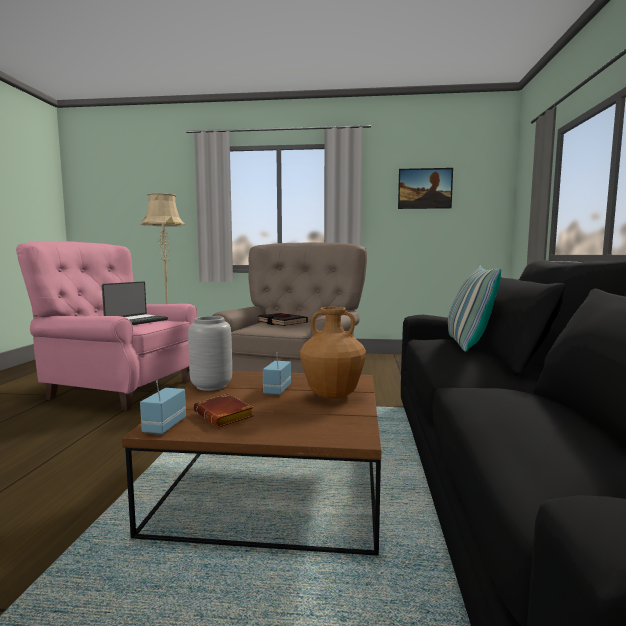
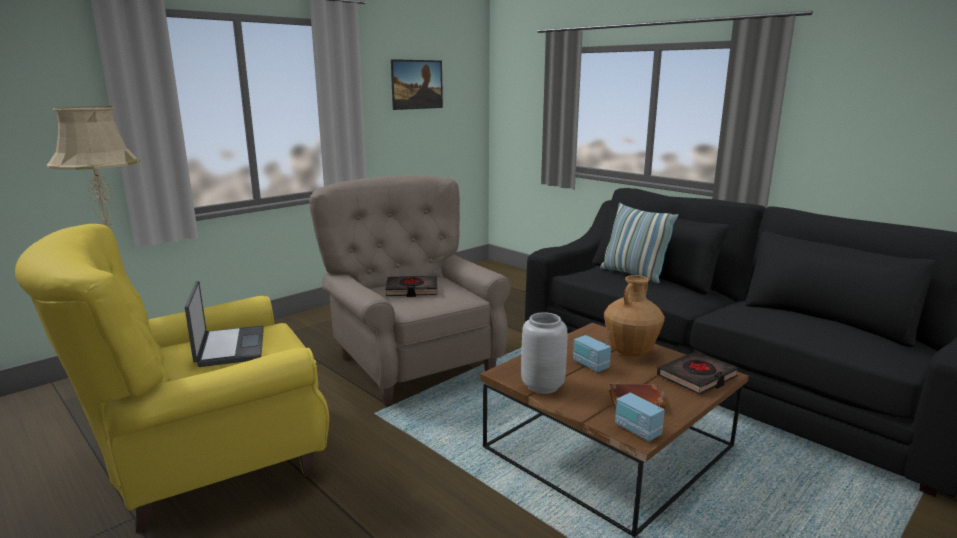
camera: 50 degrees left, 10 degrees up
(118, 389) = (206, 461): pink armchair -> yellow armchair
(325, 427) = (697, 377): none -> black book

